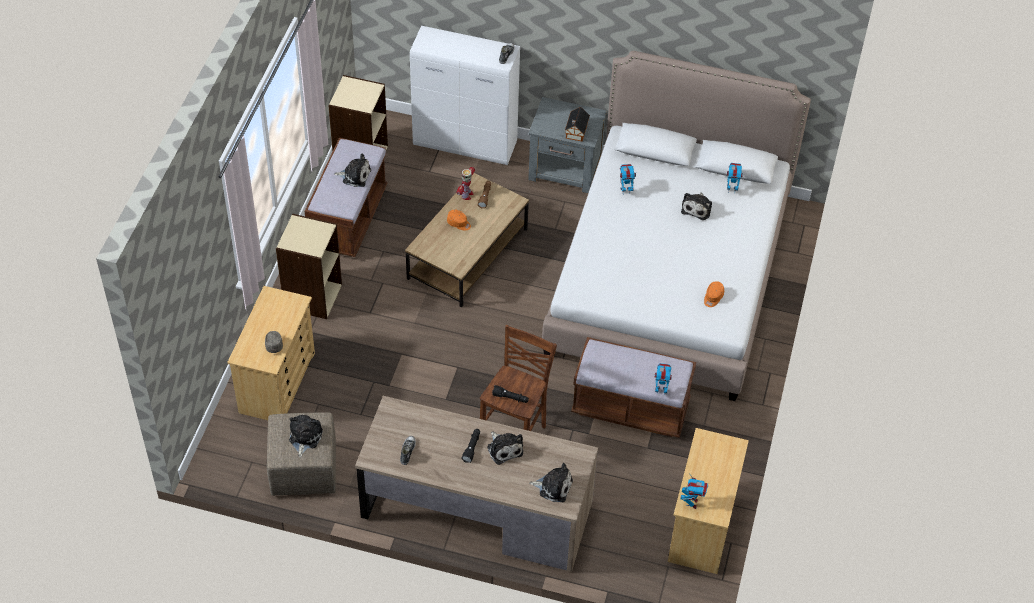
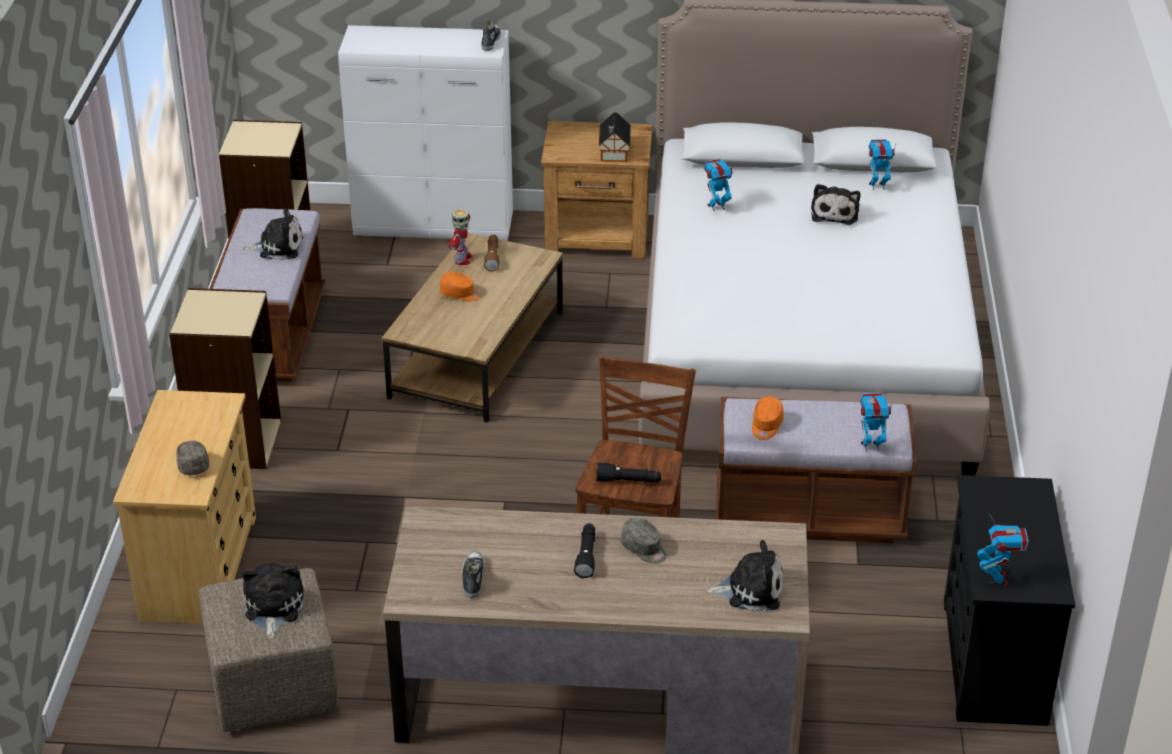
camera: 10 degrees left, 15 degrees down
(504, 449) = (644, 549): plush toy -> grey cap
(566, 170) = (598, 236): grey nightstand -> brown nightstand
(701, 528) = (993, 662): beige dresser -> black dresser
(713, 297) = (906, 313): orange cap -> orange cap (766, 426)

